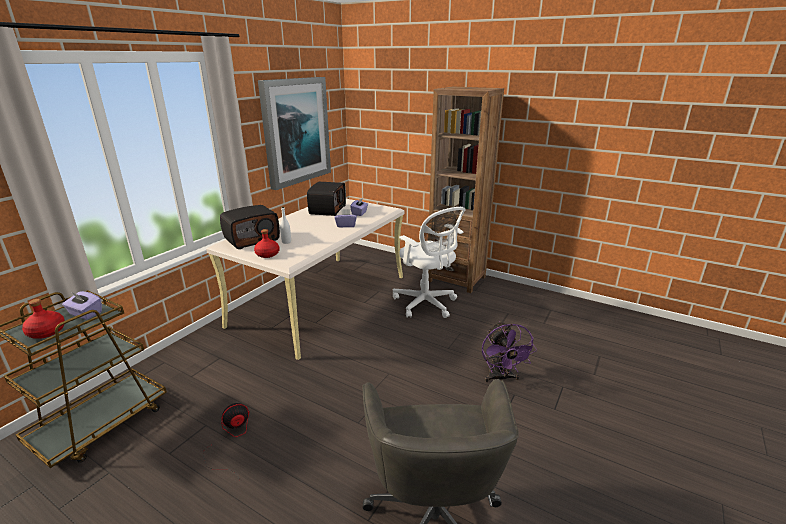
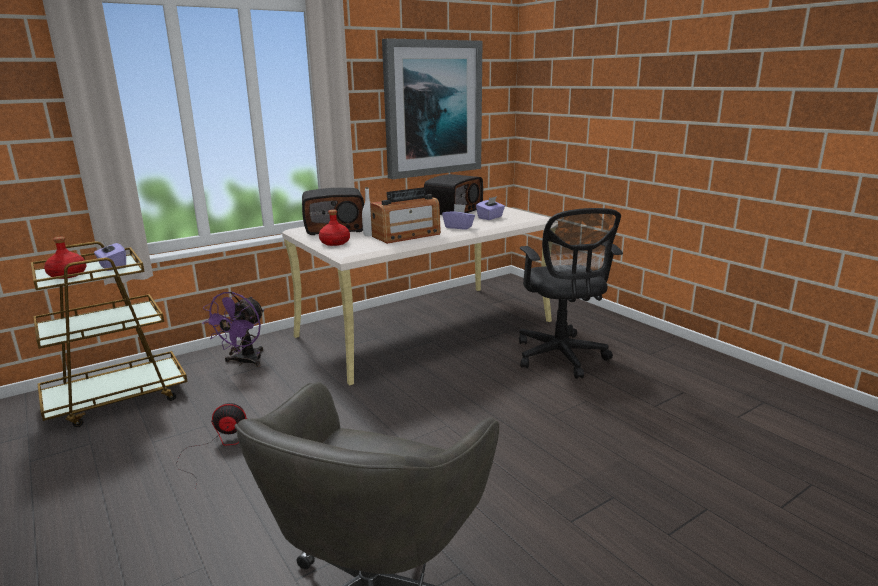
camera: 25 degrees right, 5 degrees down
(316, 239) = (406, 235): none -> radio
(426, 304) = (561, 357): white office chair -> black office chair
(456, 279) = (630, 335): brown bookcase -> none
(501, 378) = (607, 471): purple fan -> purple fan (244, 362)

